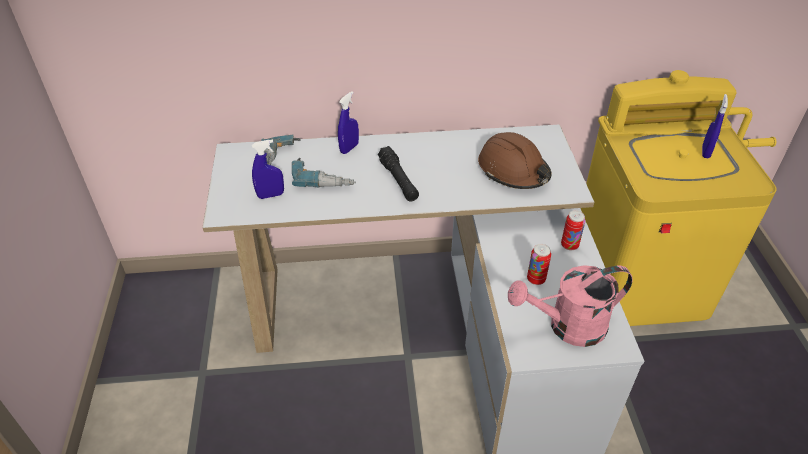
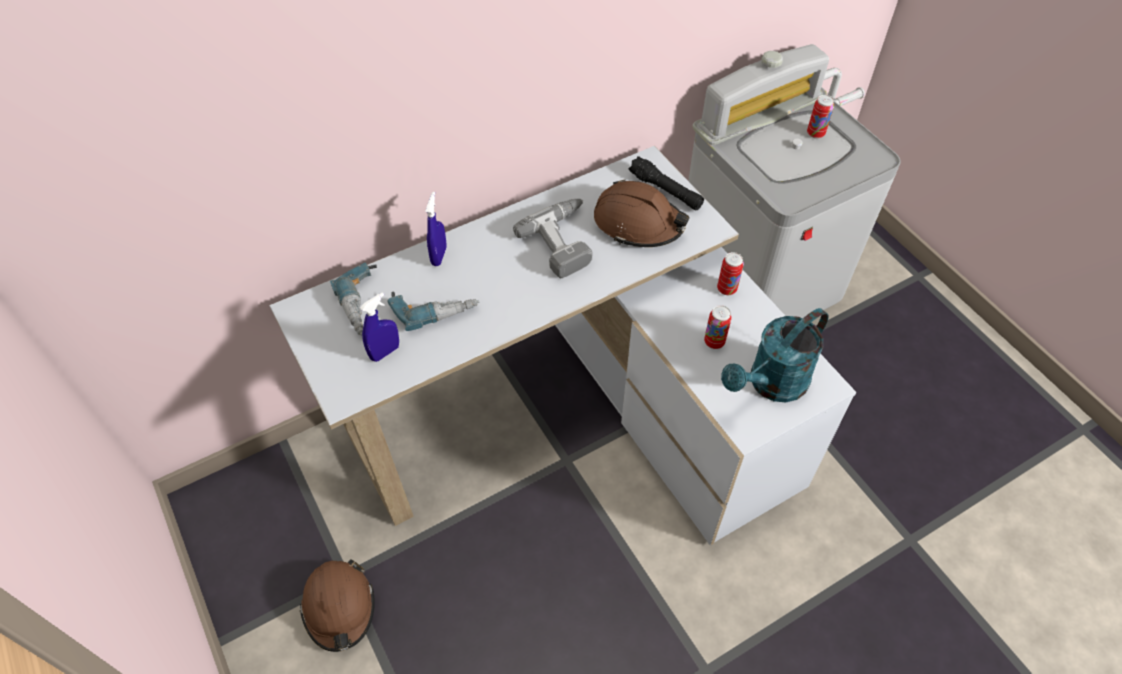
camera: 25 degrees left, 10 degrees up
(185, 393) = (339, 608): none -> brown hard hat
(398, 180) = (521, 279): black flashlight -> black flashlight (665, 190)
(448, 166) = (565, 241): none -> power drill
(567, 327) = (771, 384): pink watering can -> turquoise watering can
(639, 281) = (759, 280): yellow washing machine -> grey washing machine
(705, 152) = (815, 133): blue spray bottle -> can

